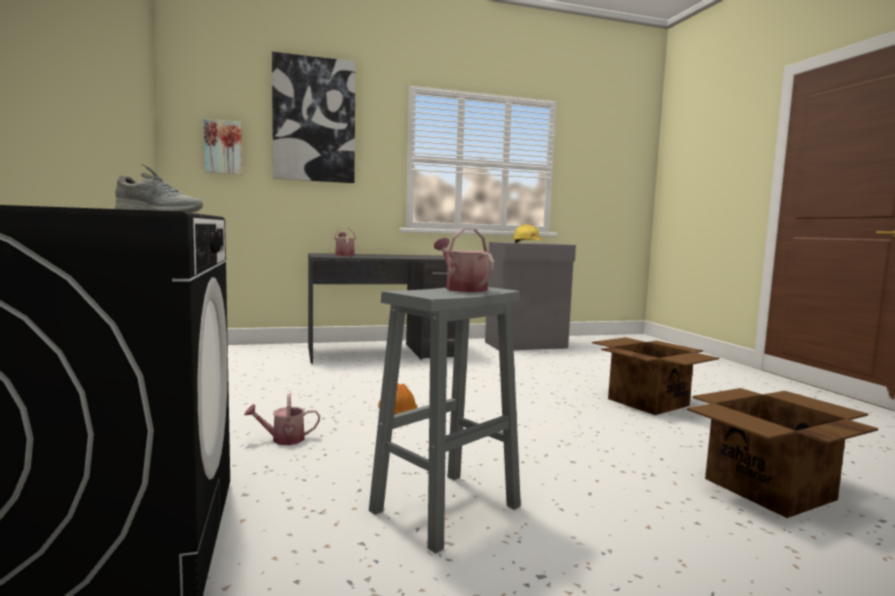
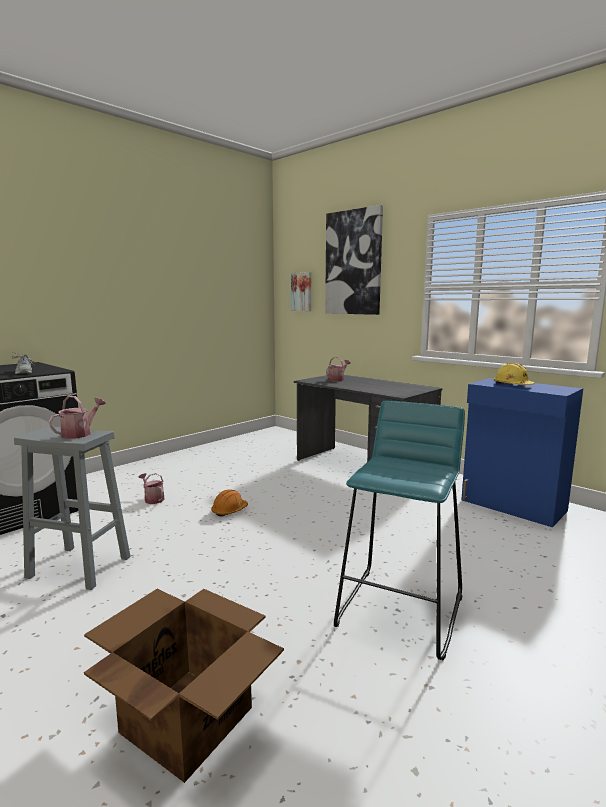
camera: 60 degrees right, 5 degrees up
(527, 345) = (513, 506): grey cabinet -> blue cabinet
(647, 402) = (401, 610): cardboard box -> turquoise stool

